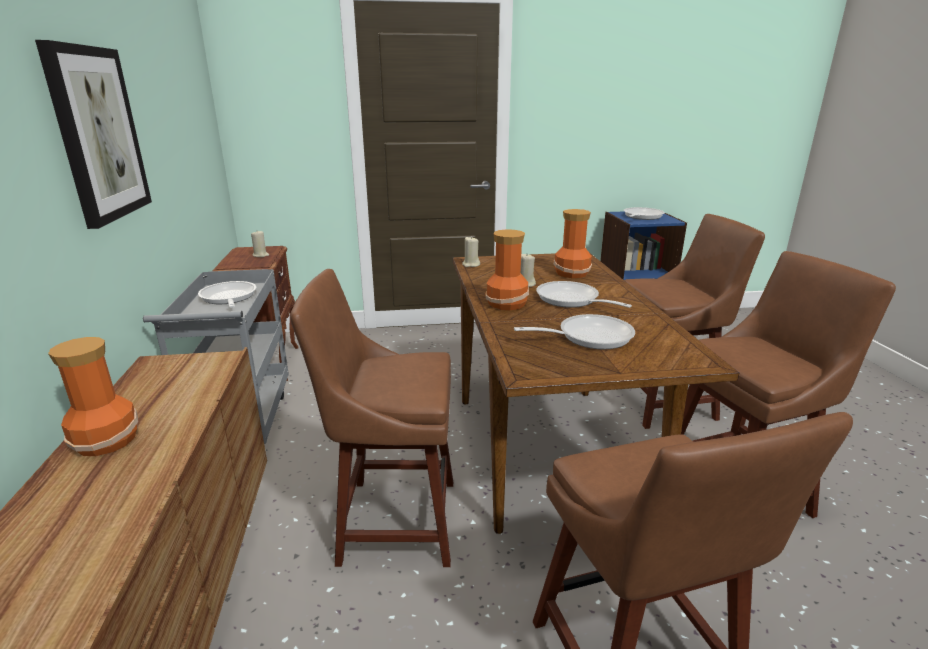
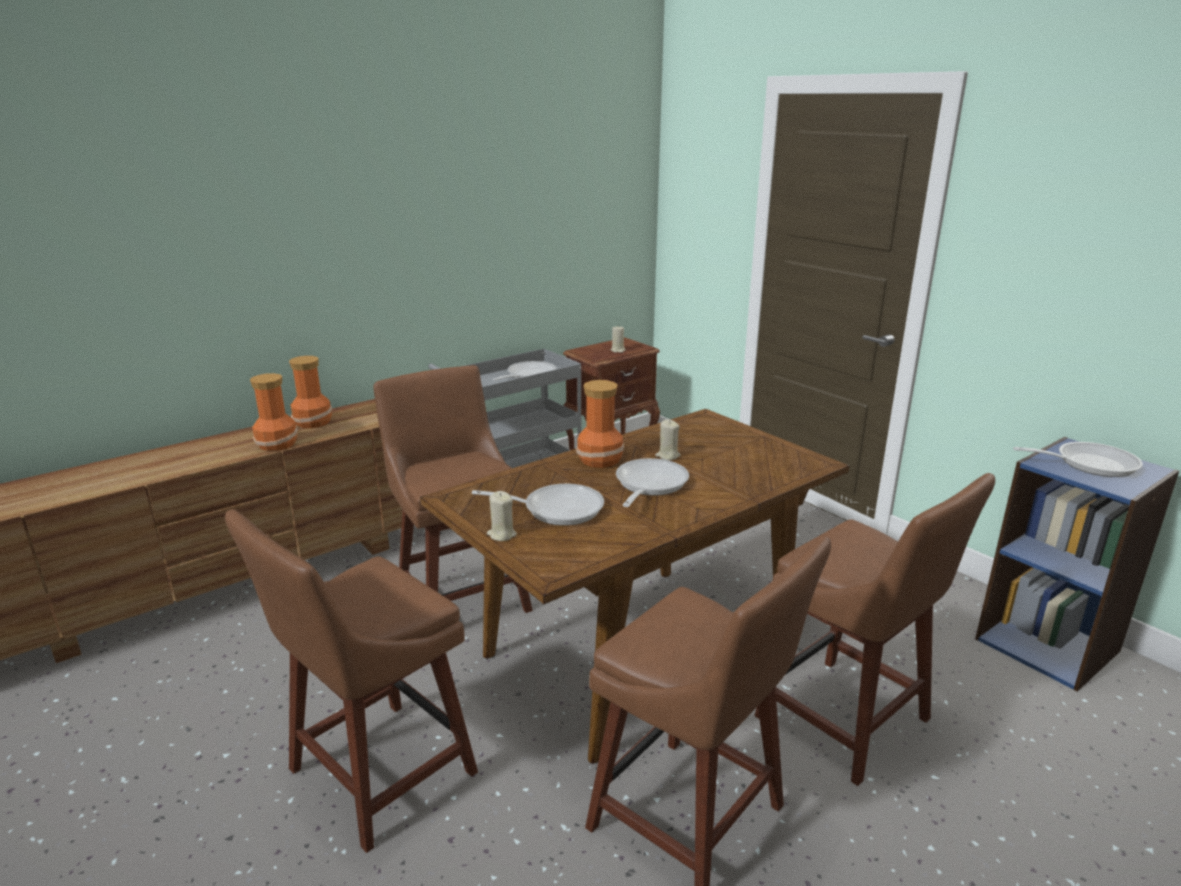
camera: 60 degrees right, 0 degrees up
(98, 134) = (425, 230): picture -> none
(471, 265) = (692, 421): beige candle -> beige candle (501, 534)
(571, 273) = (742, 470): vase -> vase (278, 443)
(588, 337) = (556, 509): frying pan -> frying pan turned 45 degrees counterclockwise

